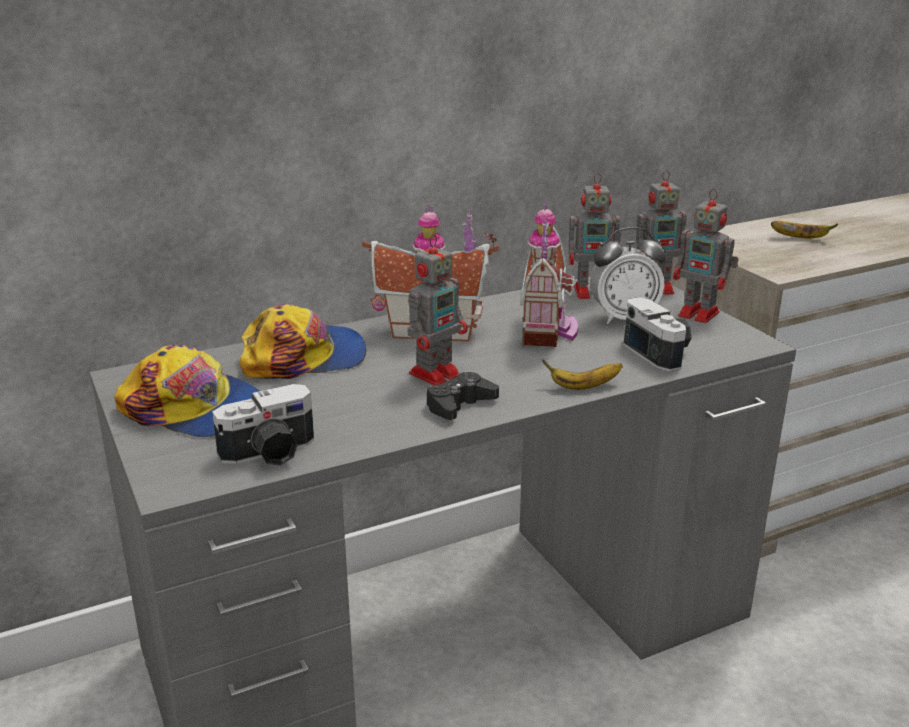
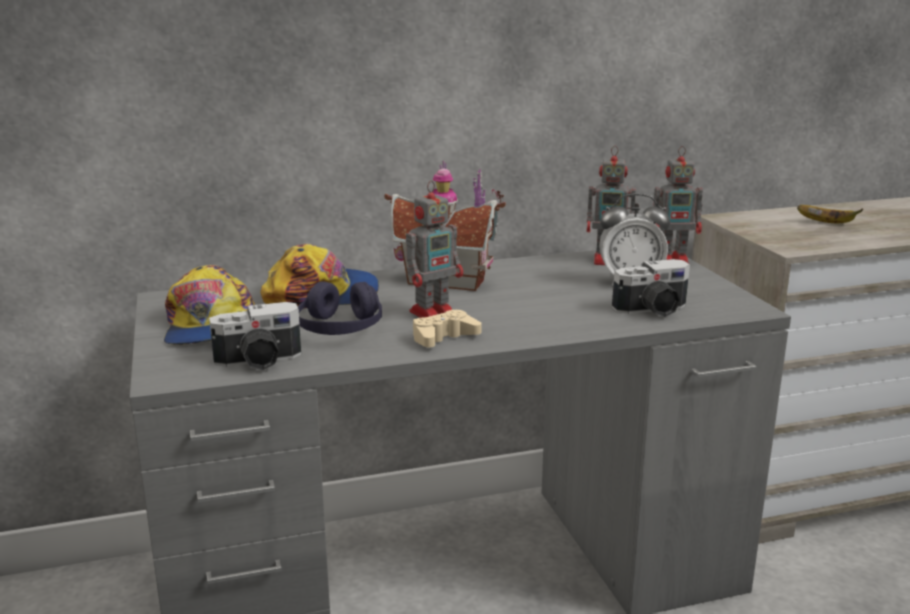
camera: 10 degrees right, 5 degrees down
(192, 409) = (209, 324): cap -> cap turned 45 degrees clockwise
(342, 402) = (340, 328): none -> purple headphones
(459, 404) = (443, 337): black game controller -> beige game controller
(549, 330) = (554, 287): toy house -> none
(583, 386) = (566, 332): banana -> none
(660, 352) = (653, 310): camera -> camera turned 90 degrees clockwise
(700, 314) = (707, 283): toy robot -> none

